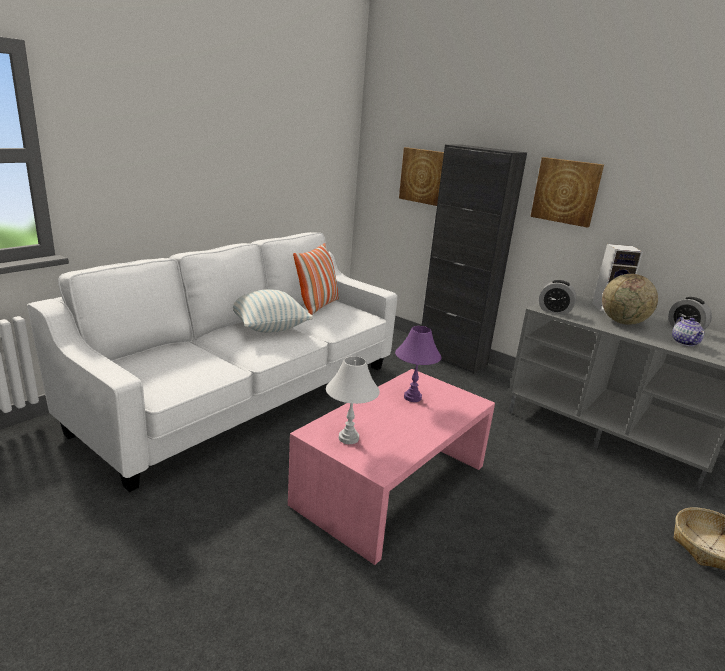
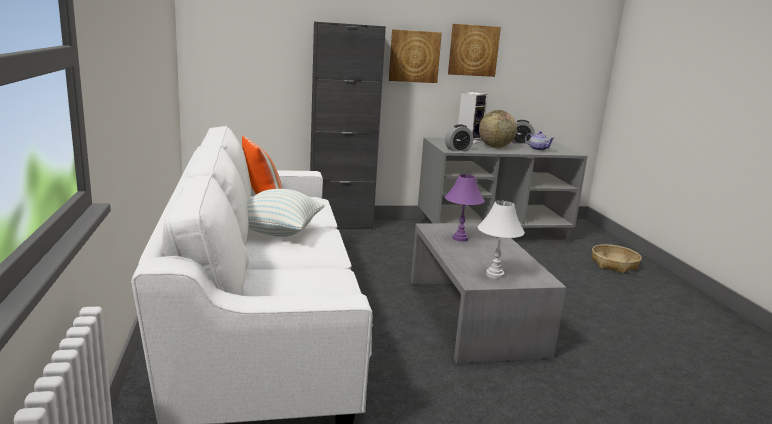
camera: 50 degrees left, 5 degrees down
(391, 484) = (473, 315): pink coffee table -> grey coffee table
(424, 176) = (272, 55): picture -> picture (473, 50)

